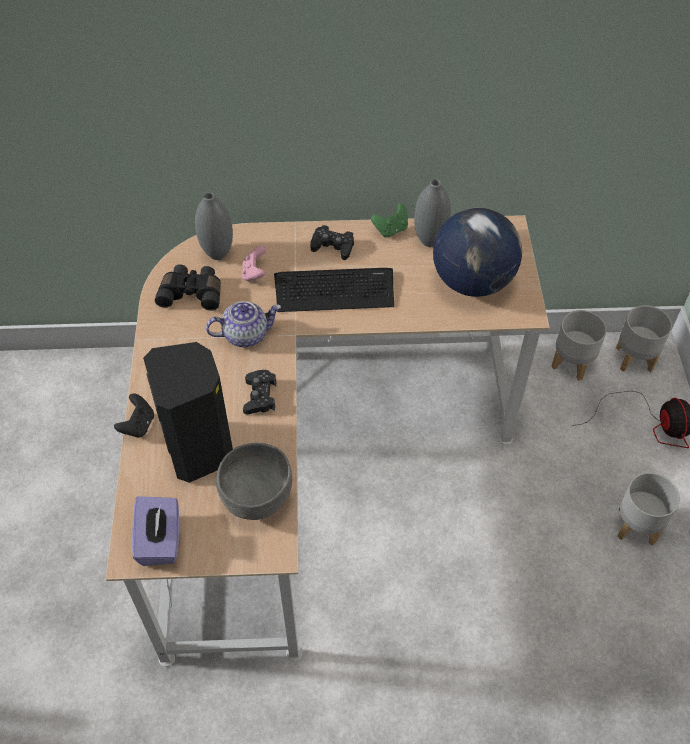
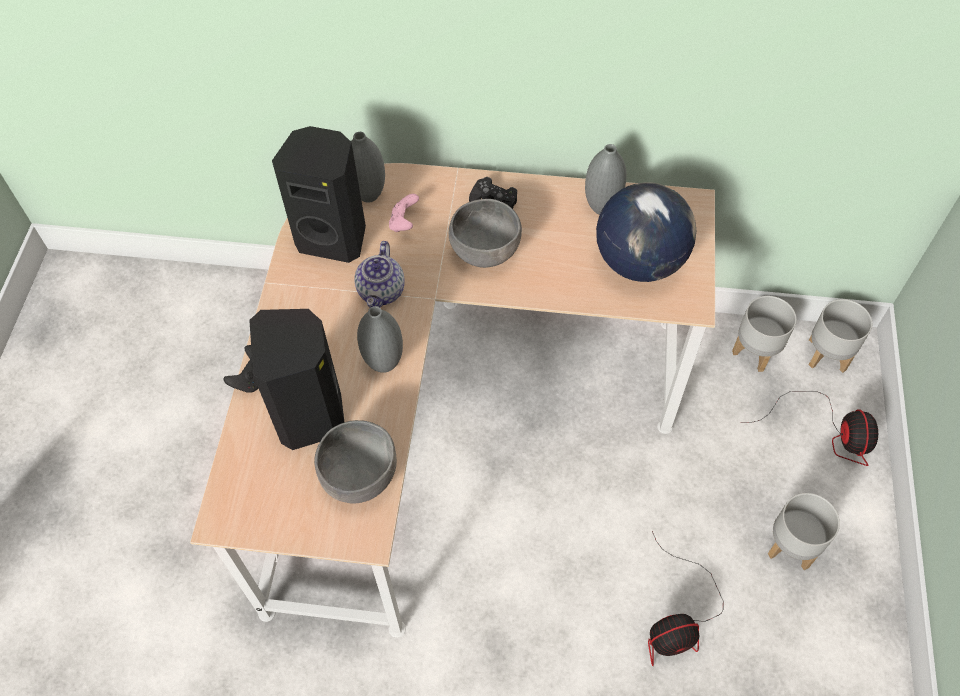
camera: 10 degrees right, 5 degrees up
(160, 541) = (252, 509): purple tissue box -> none
(192, 293) = (333, 237): black binoculars -> black speaker
(246, 334) = (382, 291): teapot -> teapot turned 105 degrees clockwise
(260, 396) = (384, 363): black game controller -> grey vase
(334, 290) = (486, 253): keyboard -> grey bowl
(391, 230) = (561, 189): green game controller -> none
(549, 606) = (677, 620): none -> fan

